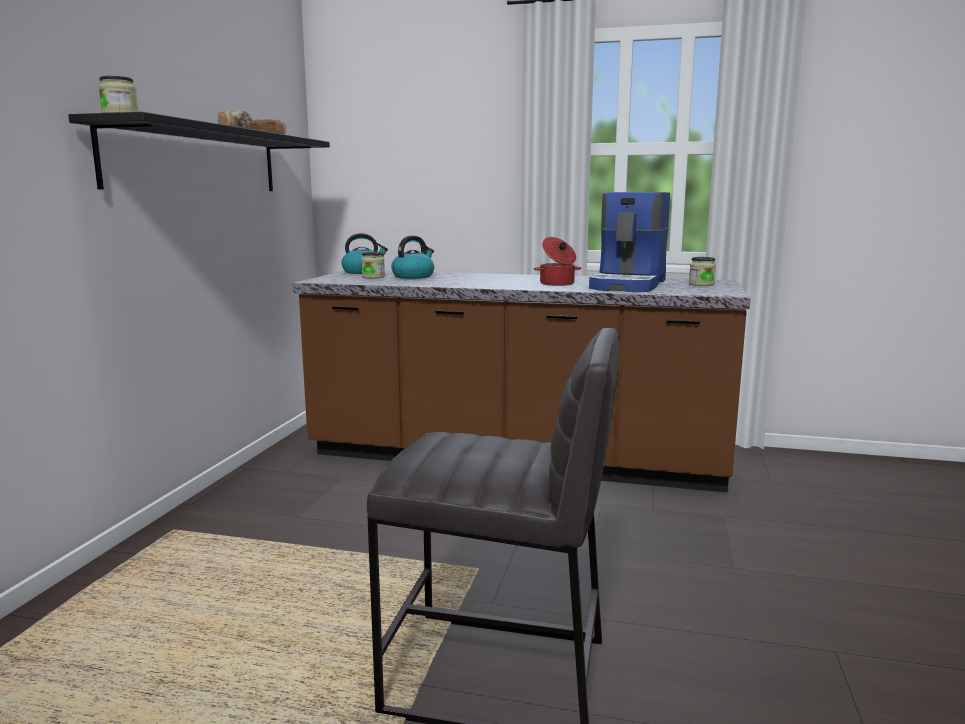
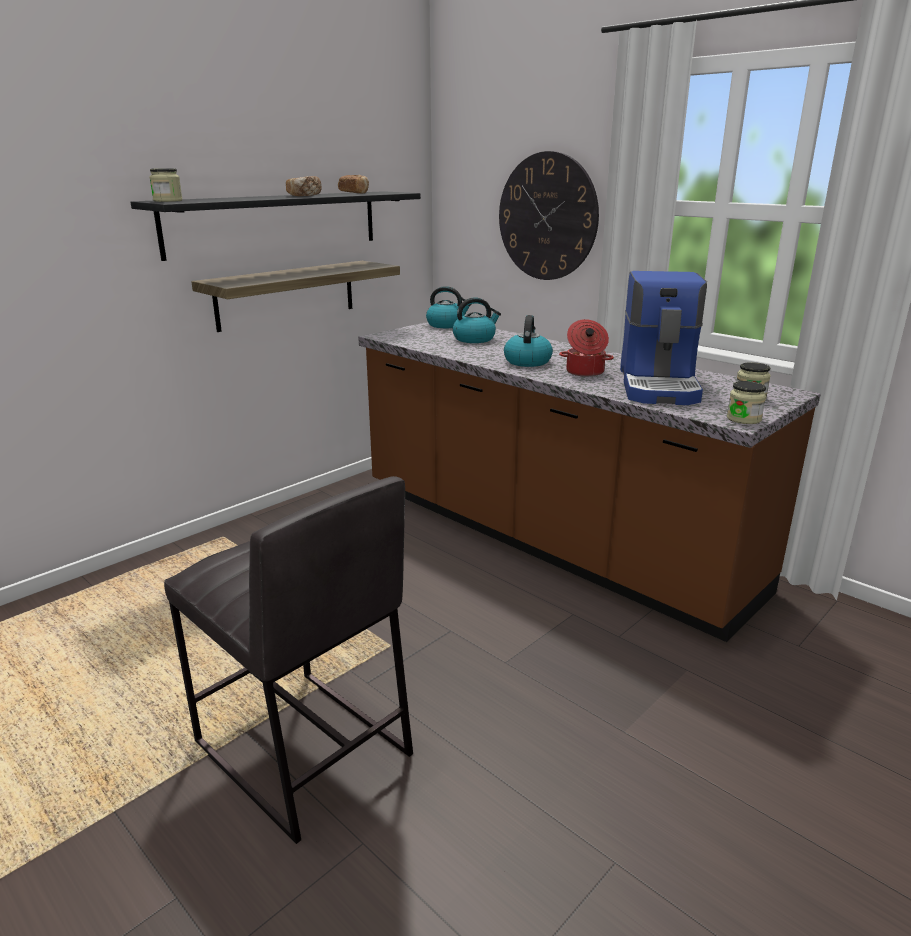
camera: 30 degrees right, 10 degrees up
(208, 241) = (286, 294): none -> shelf
(373, 277) = (438, 335): jar -> jar (743, 419)
(451, 165) = (547, 217): none -> wall clock
(495, 283) = (527, 361): none -> kettle
(629, 285) = (659, 386): coffee machine -> coffee machine turned 45 degrees counterclockwise

